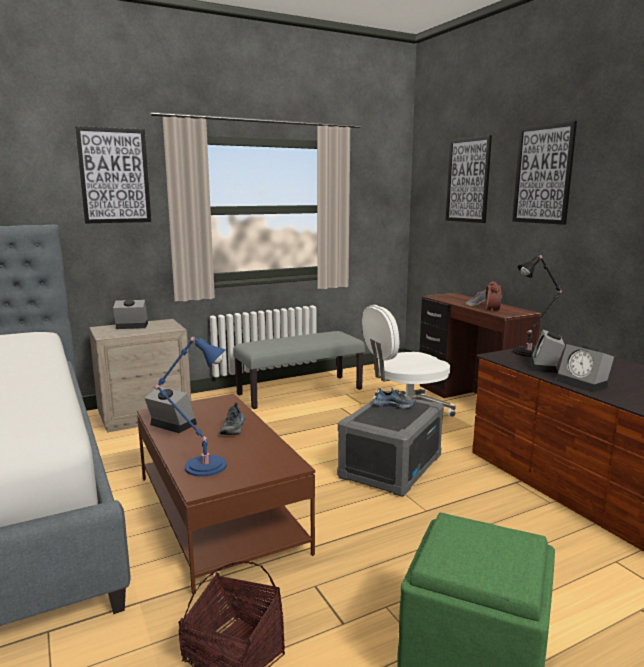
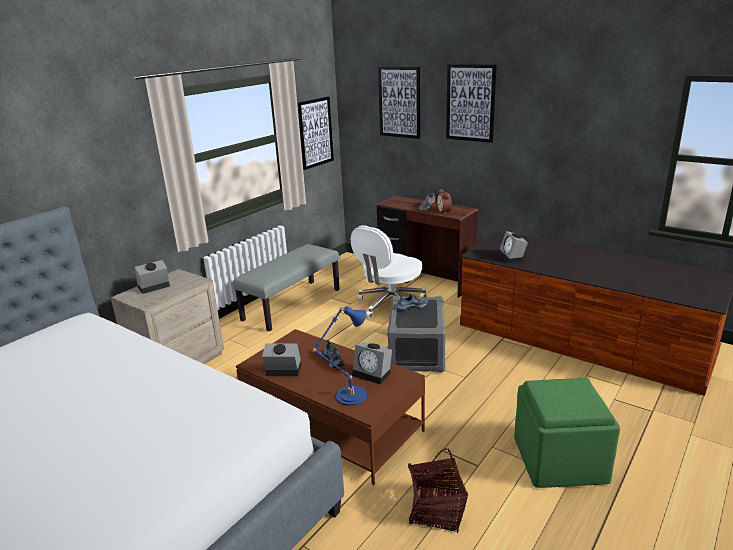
camera: 25 degrees left, 10 degrees up
(114, 176) = (105, 144): picture -> picture (315, 132)
(530, 352) = (491, 245): black table lamp -> none
(584, 384) = (545, 267): alarm clock -> alarm clock (373, 373)

